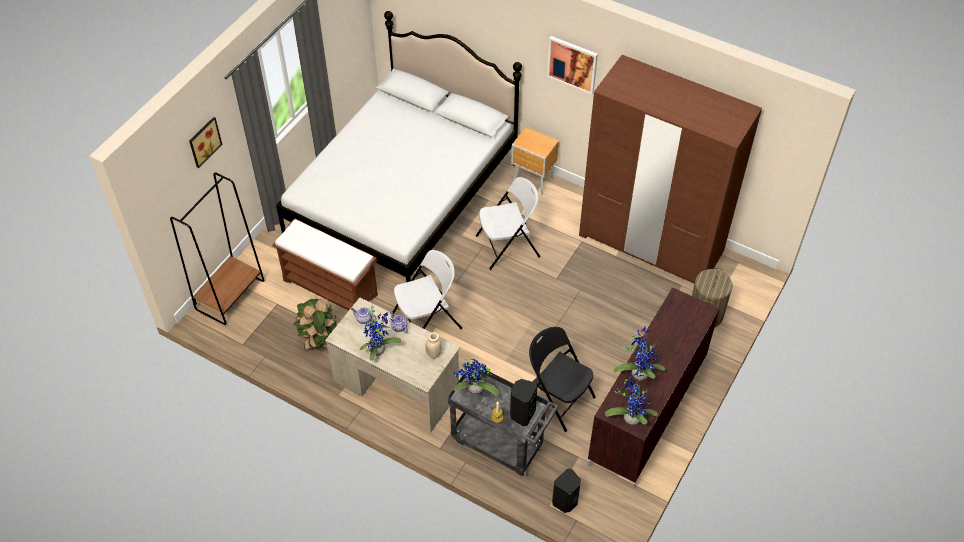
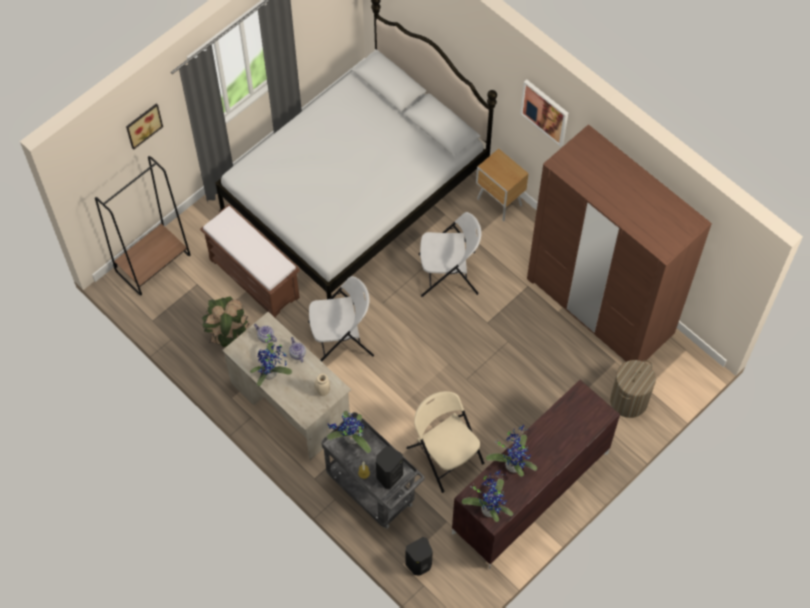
camera: 15 degrees right, 10 degrees up
(557, 398) = (445, 455): black chair -> beige chair

